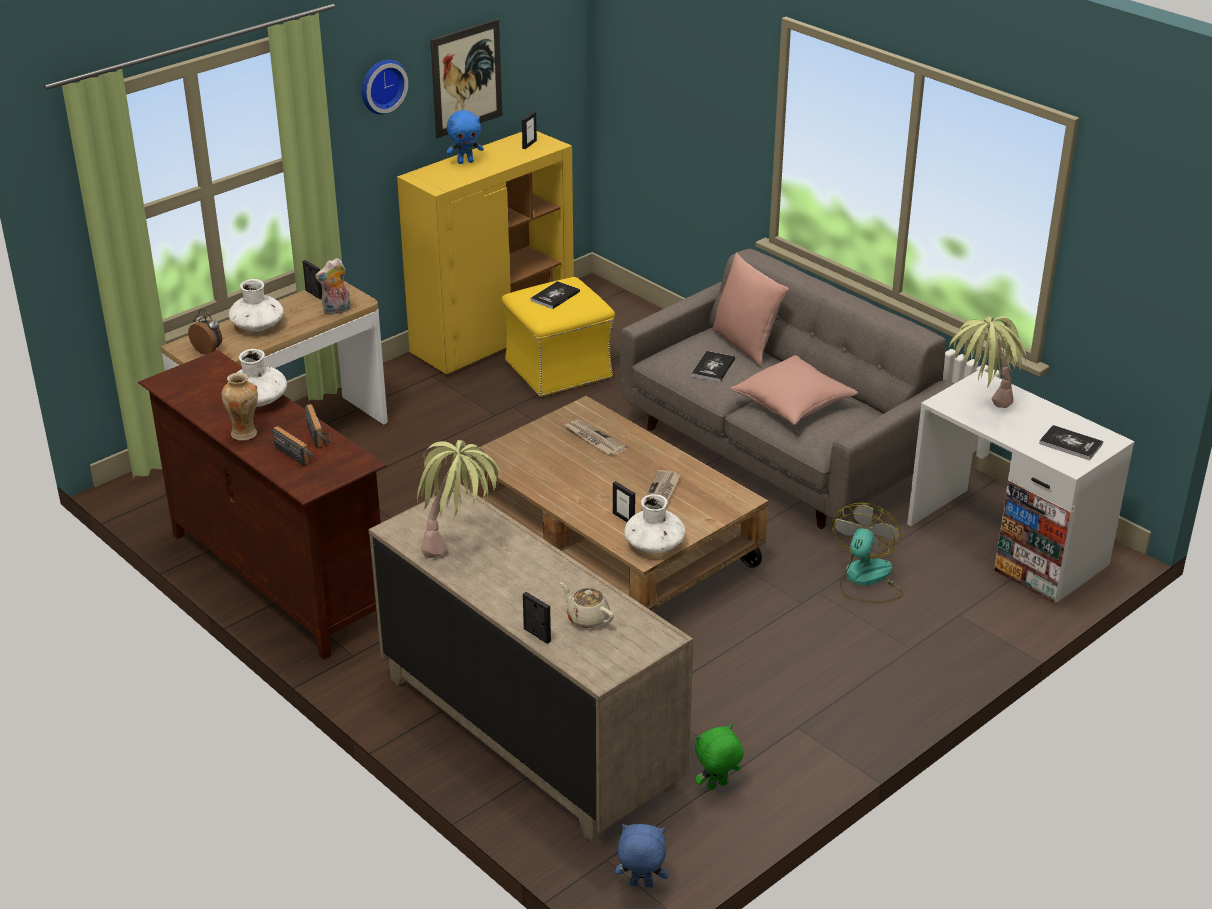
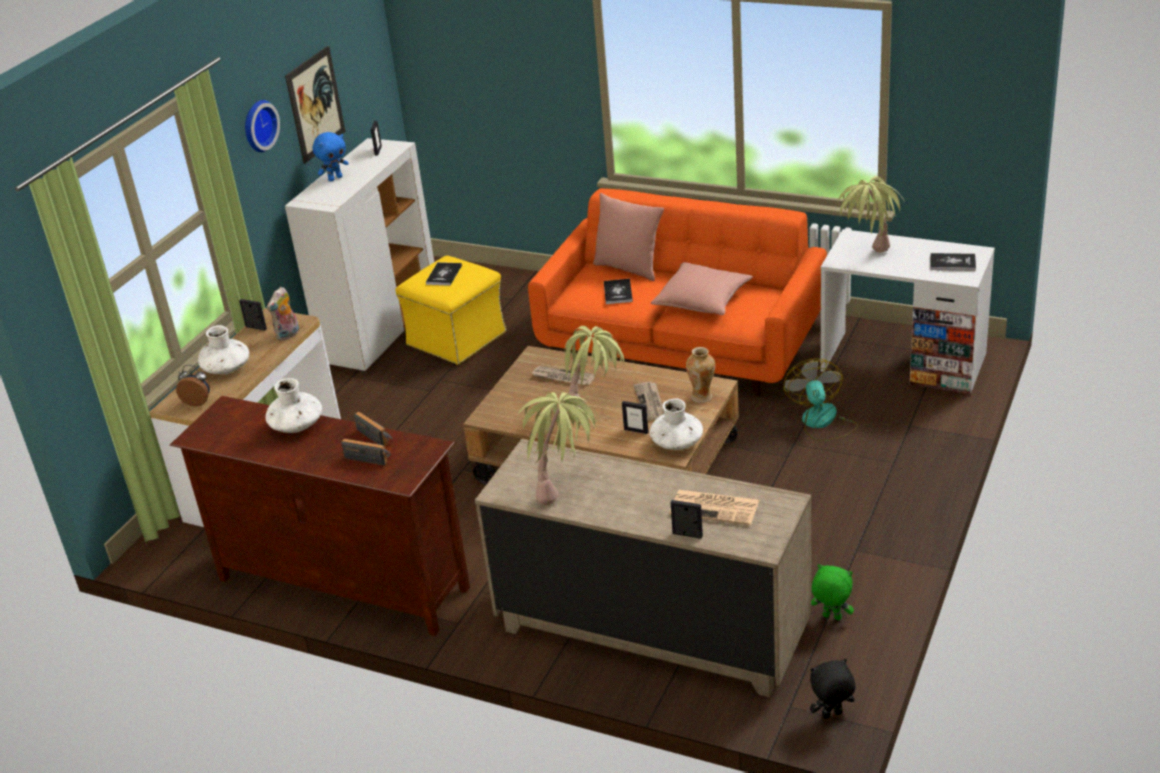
camera: 20 degrees left, 0 degrees up
(245, 434) = (308, 456): vase -> vase (702, 397)
(493, 337) = (381, 329): yellow cabinet -> white cabinet
(587, 618) = (716, 507): beige teapot -> newspaper
(601, 483) = (596, 409): none -> potted plant
(641, 885) = (832, 715): blue plush toy -> black plush toy
(717, 787) = (831, 617): green plush toy -> green plush toy turned 75 degrees clockwise
(780, 450) = (682, 346): grey sofa -> orange sofa

